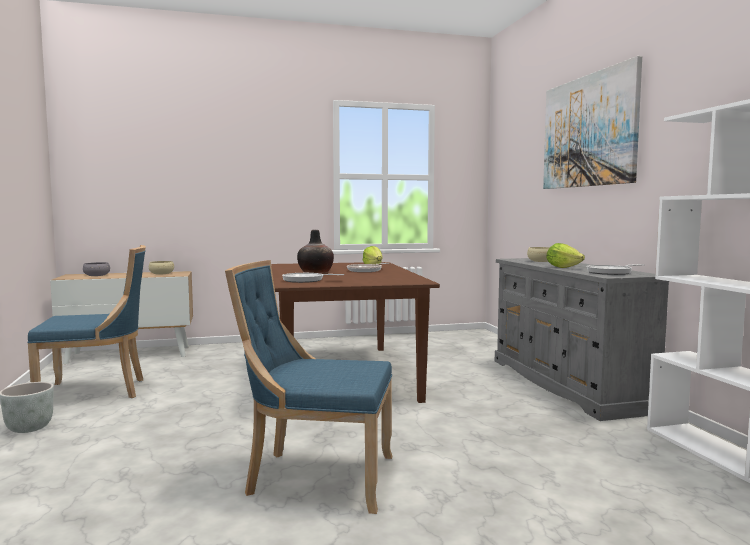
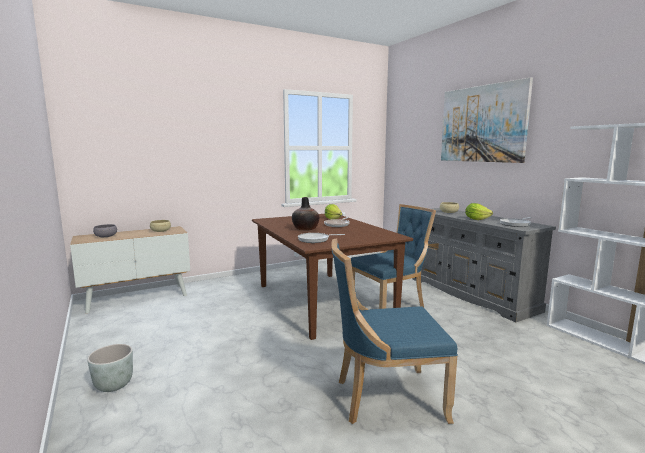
camera: 15 degrees left, 5 degrees up
(97, 392) = (142, 339): blue chair -> blue chair (390, 307)

